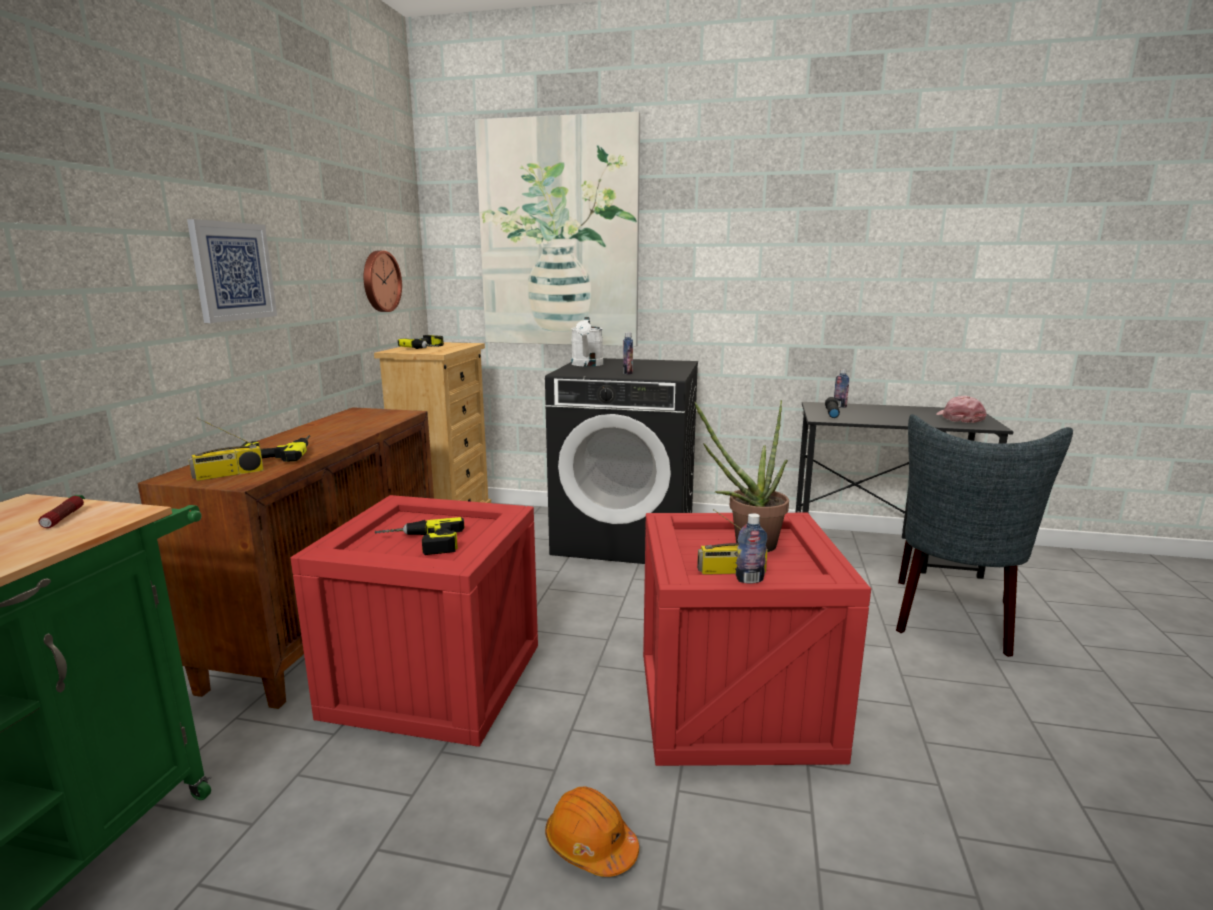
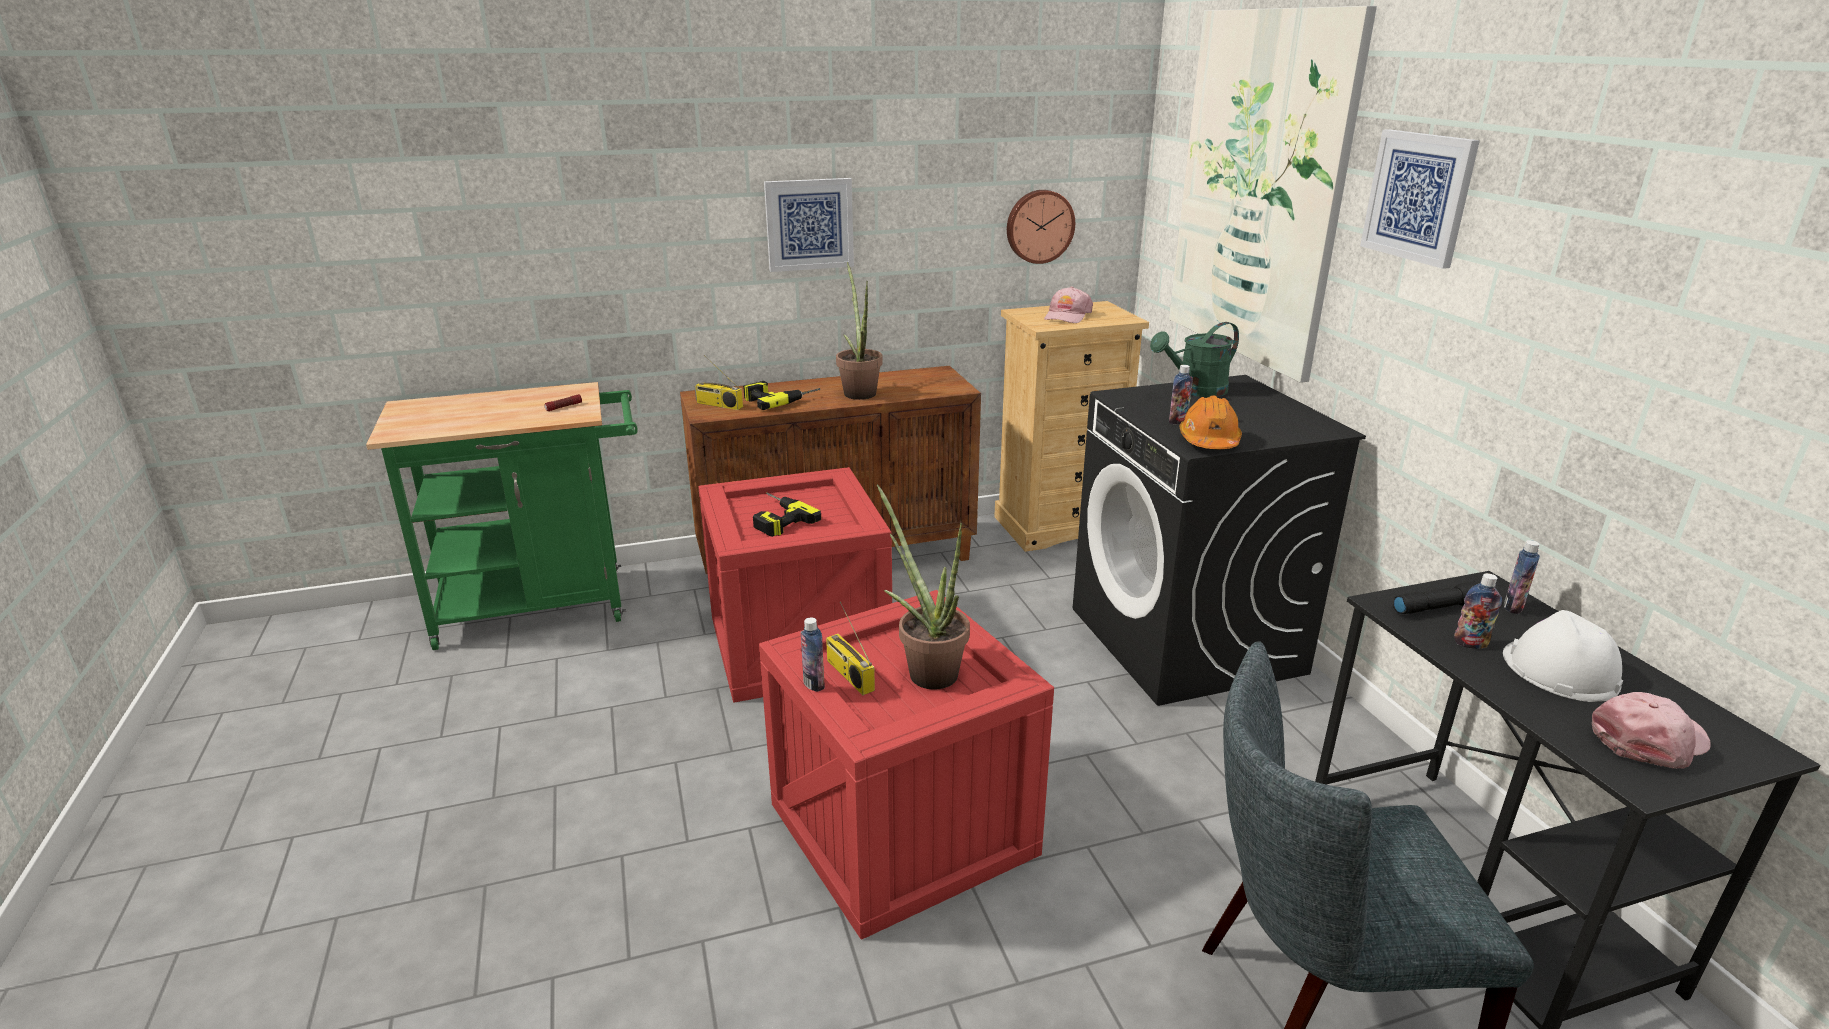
camera: 60 degrees right, 10 degrees up
(336, 433) = (858, 391): none -> potted plant
(430, 348) = (1067, 316): power drill -> pink cap
(587, 365) = (1195, 391): white watering can -> green watering can
(590, 845) = (662, 799): orange hard hat -> orange hard hat (1209, 441)
(700, 217) = (1419, 197): none -> picture
(868, 417) = (1470, 643): none -> bottle
(898, 414) = (1559, 670): none -> white hard hat

